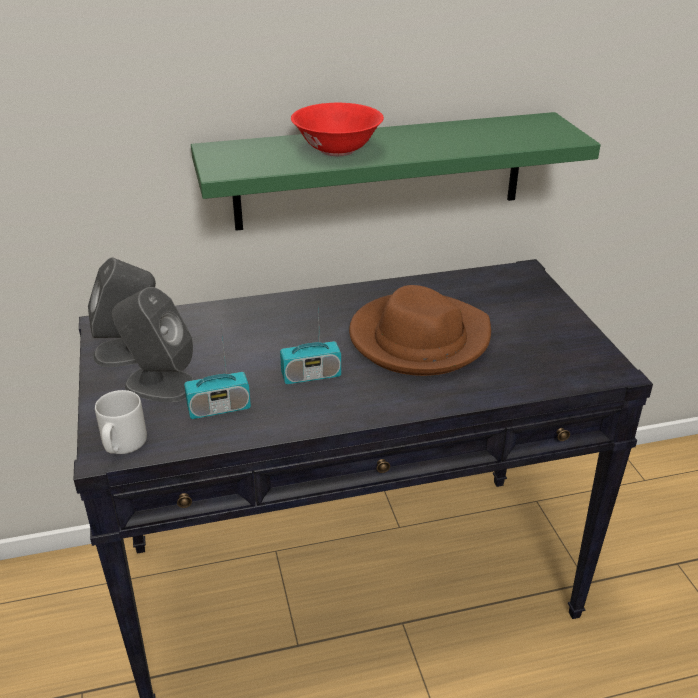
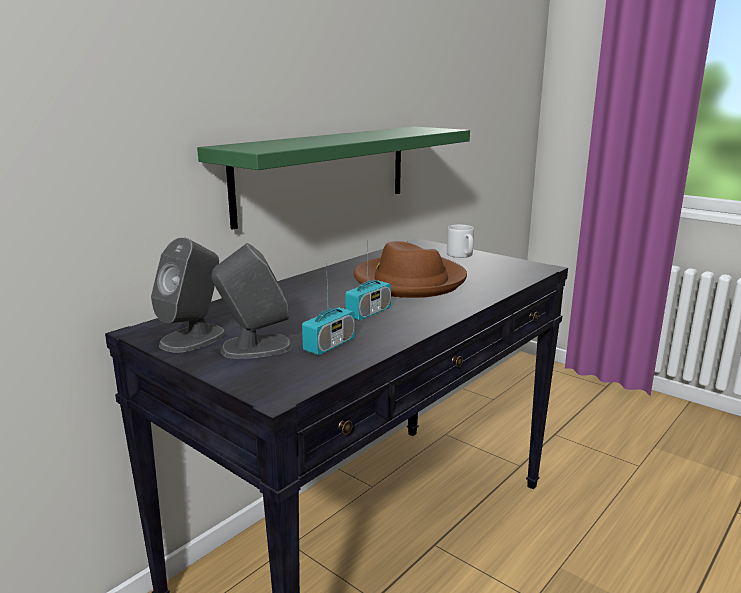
camera: 35 degrees left, 15 degrees down
(122, 444) = (282, 385): grey mug -> grey mug (461, 255)
(338, 150) = (322, 140): red bowl -> none

